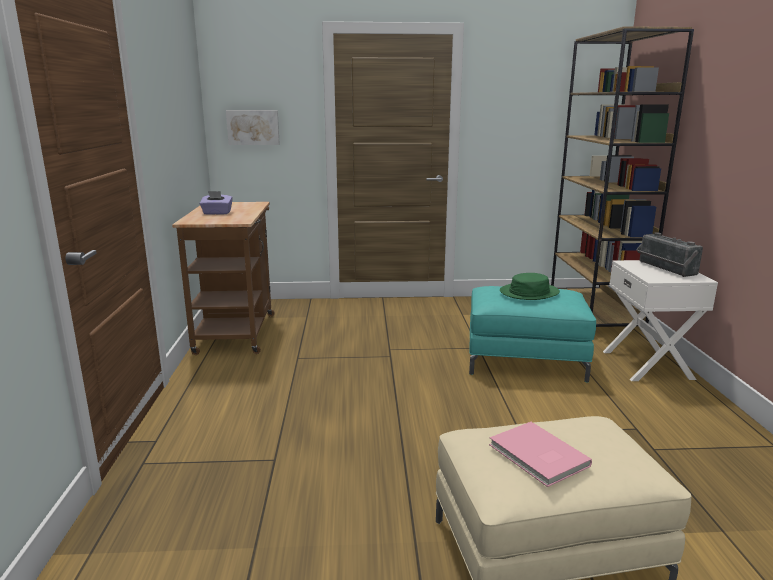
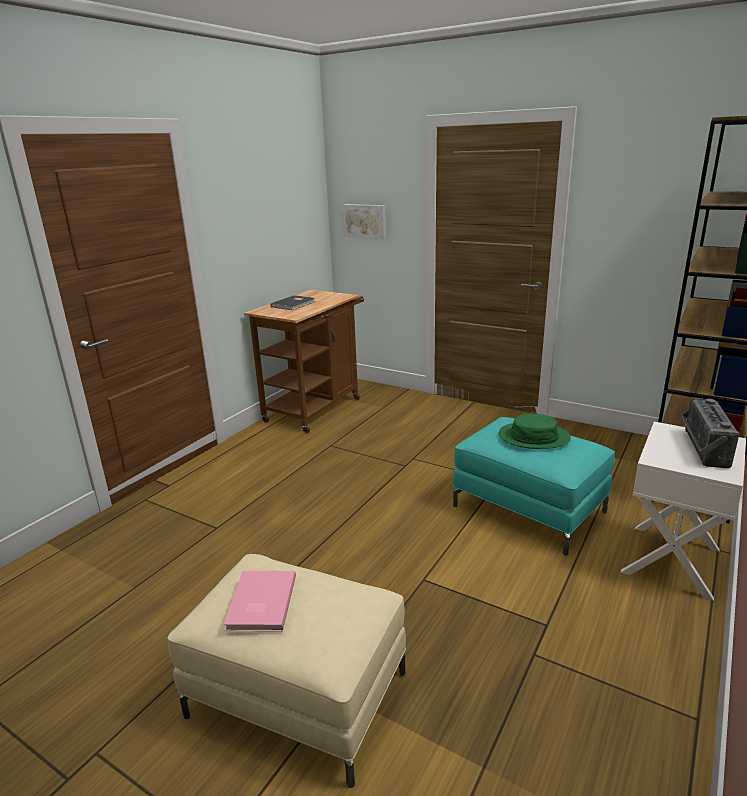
camera: 35 degrees right, 5 degrees up
(217, 213) = (294, 304): purple tissue box -> grey book

